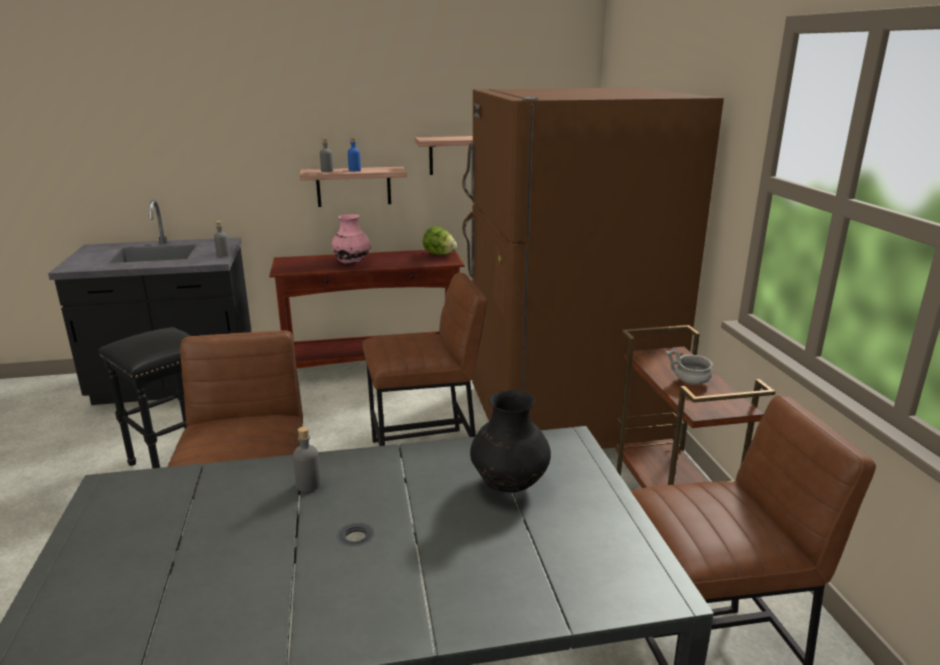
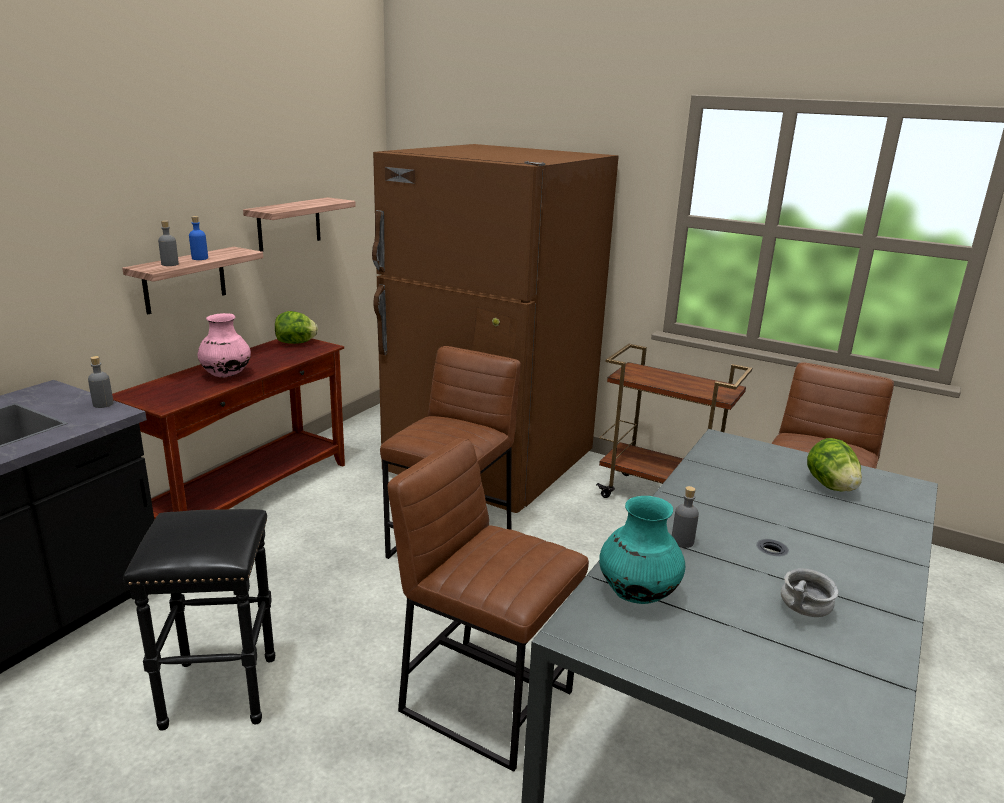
camera: 50 degrees left, 0 degrees up
(190, 493) = (637, 594): none -> turquoise vase
(509, 484) = (759, 478): black vase -> none
(559, 532) = (830, 486): none -> lettuce
(690, 382) = (681, 383): grey bowl -> grey bowl (804, 611)

